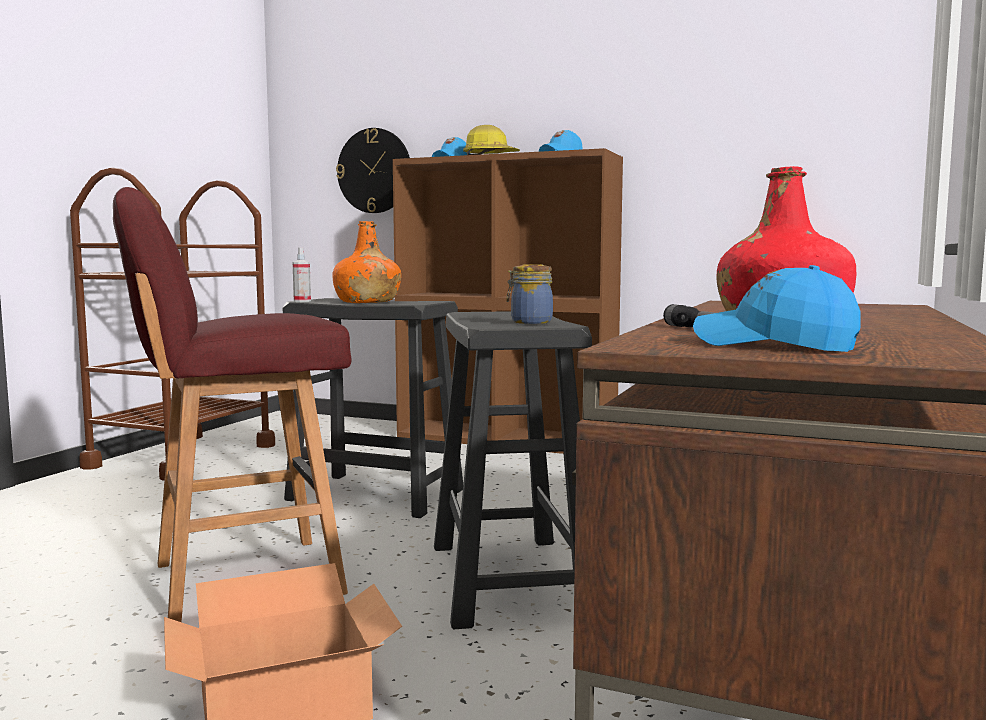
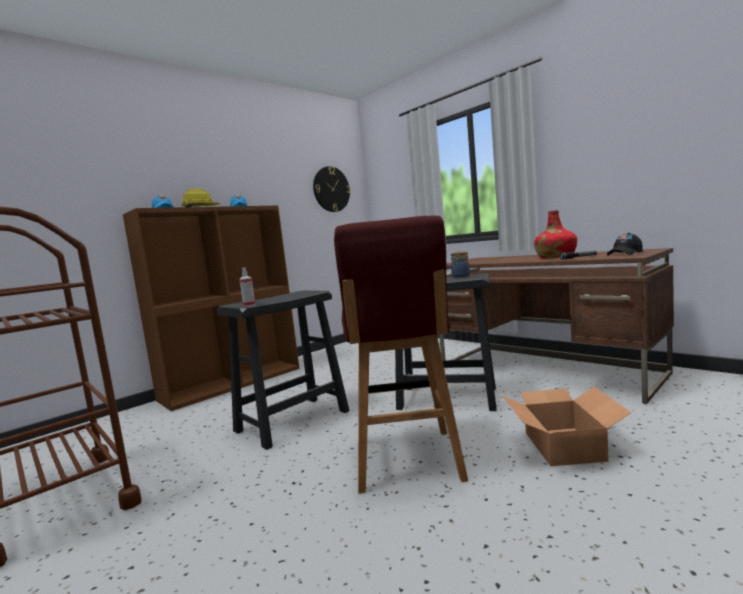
camera: 65 degrees left, 0 degrees up
(366, 302) = (277, 298): orange bottle -> none
(374, 171) = (68, 218): wall clock -> wall clock (331, 189)
(773, 345) = (625, 254): blue cap -> black cap

